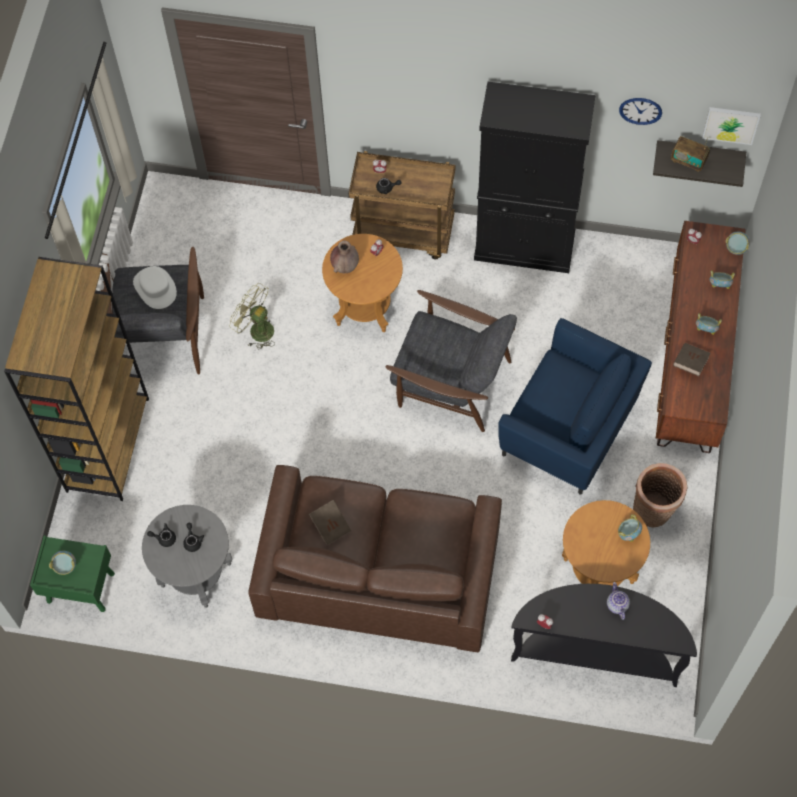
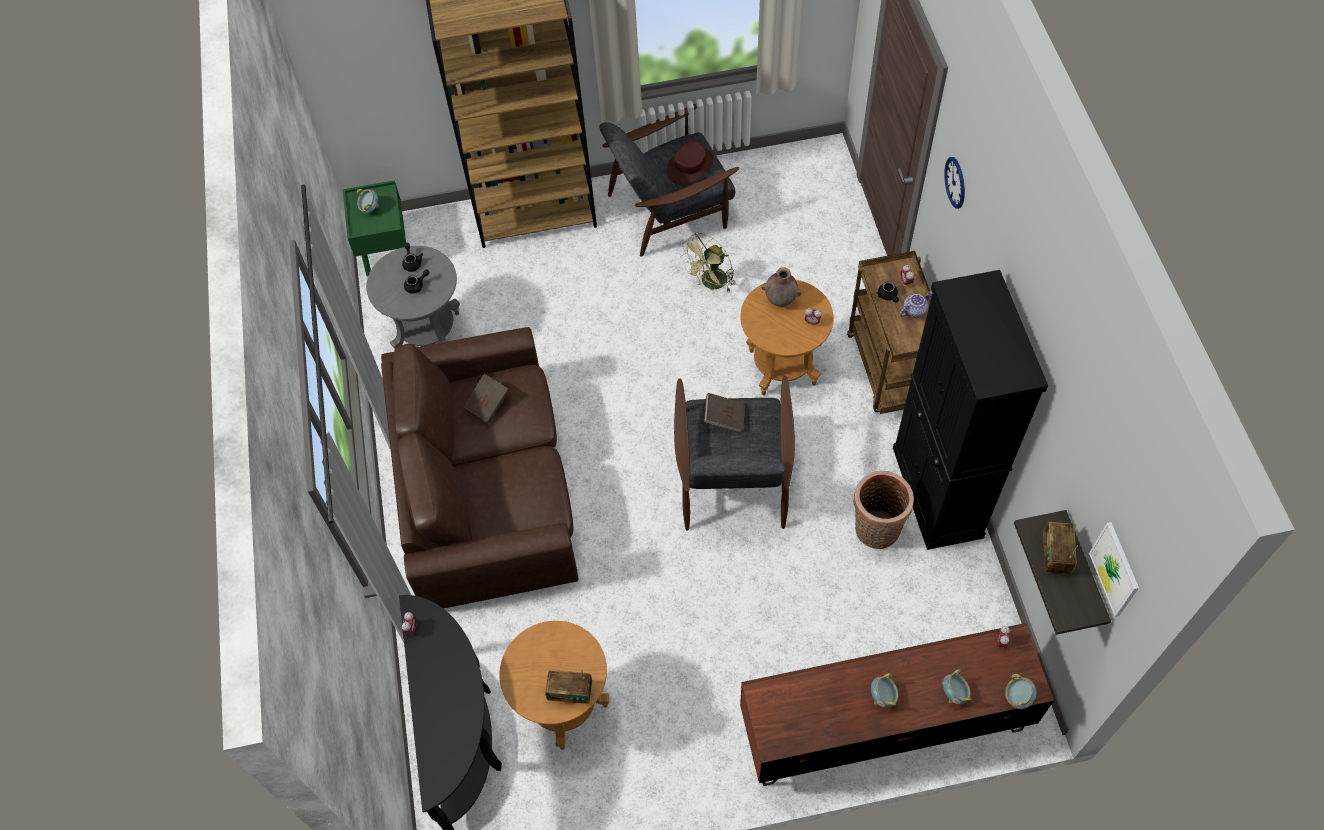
camera: 70 degrees right, 5 degrees down
(155, 288) = (690, 166): white hat -> brown hat
(256, 329) = (711, 284): green fan -> green fan turned 150 degrees counterclockwise
(569, 431) = (724, 617): blue armchair -> none
(616, 605) = (459, 698): teapot -> teapot (914, 310)
(628, 533) = (570, 692): bowl -> radio
(640, 110) = (1070, 454): wall clock -> wall clock (955, 182)
(653, 511) = (660, 744): basket -> basket (875, 532)
(690, 363) = (826, 692): brown book -> brown book (724, 417)

